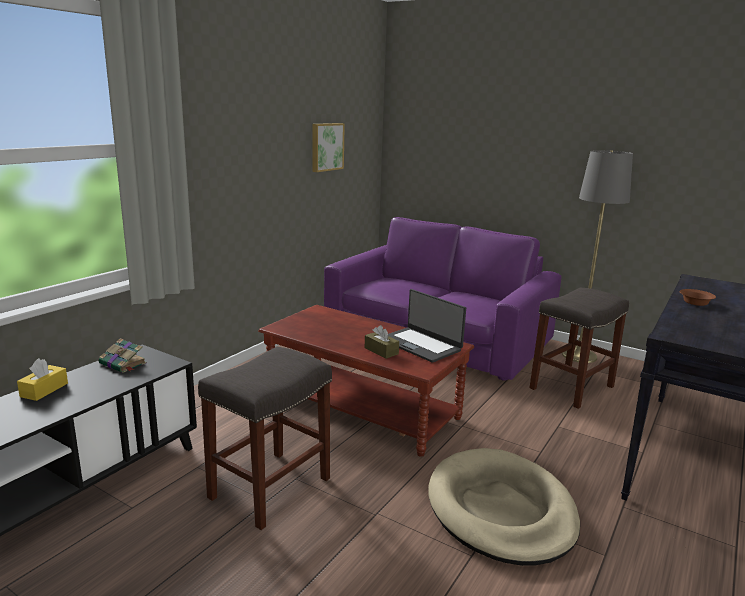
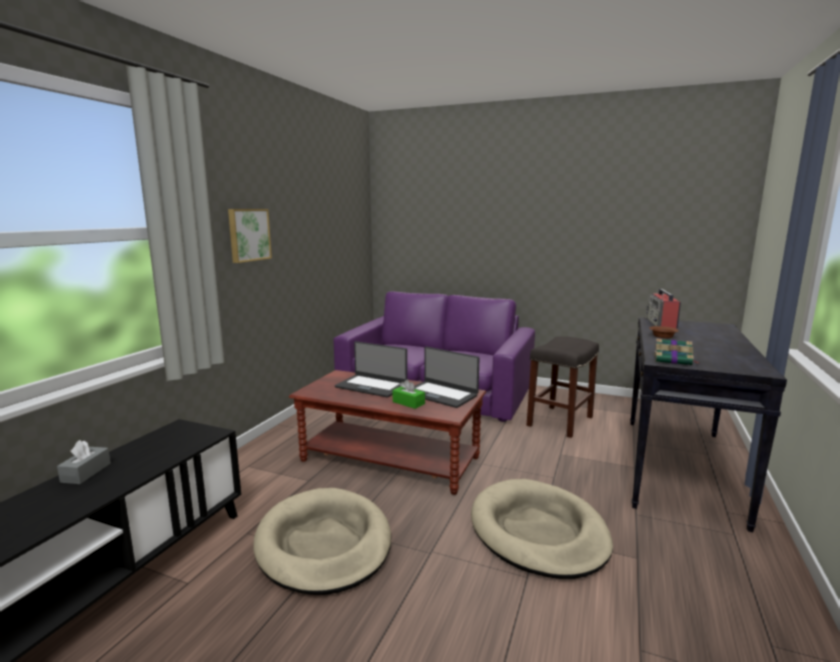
camera: 10 degrees left, 5 degrees down
(44, 390) = (86, 472): yellow tissue box -> grey tissue box
(123, 364) = (165, 439): book -> book (673, 360)
(269, 489) = (324, 544): grey stool -> beige dog bed
(326, 147) = (328, 232): picture -> picture (248, 235)
(348, 327) = (371, 386): none -> laptop
(381, 351) = (408, 403): brown tissue box -> green tissue box
(579, 355) = (557, 395): grey floor lamp -> none
(704, 286) = (661, 324): none -> radio

